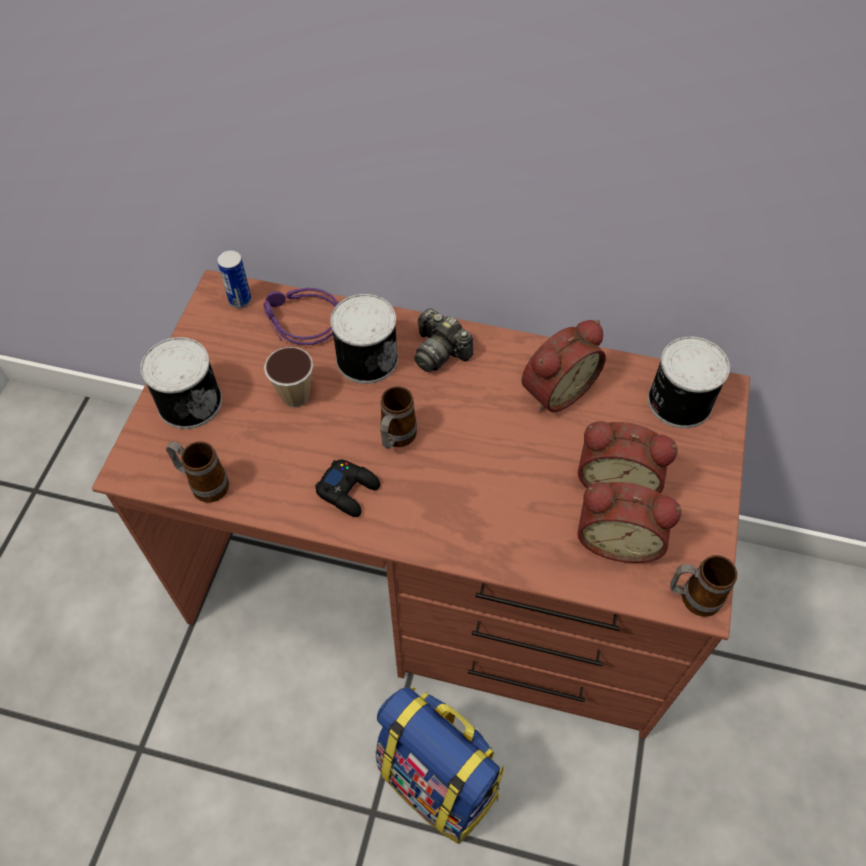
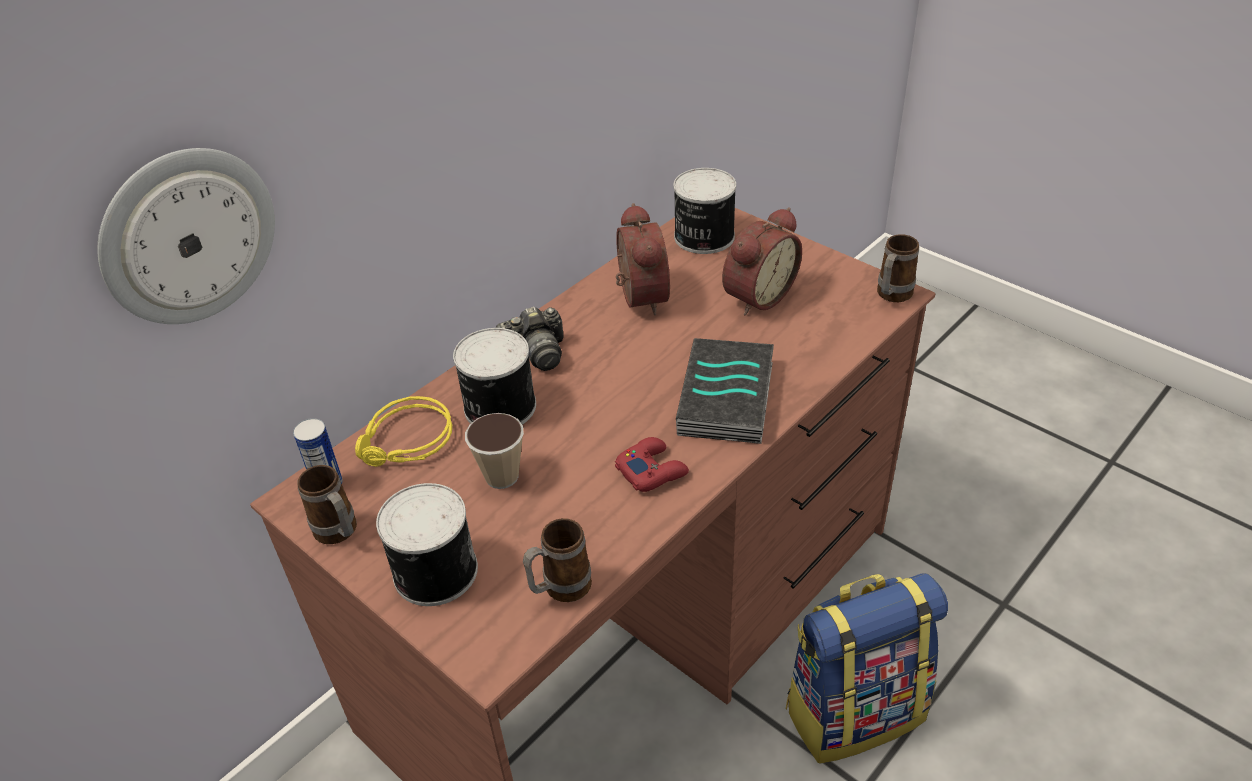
camera: 60 degrees left, 15 degrees down
(195, 83) = (187, 236): none -> wall clock
(301, 322) = (406, 442): purple headphones -> yellow headphones
(348, 490) = (651, 470): black game controller -> red game controller
(395, 439) = (615, 417): mug -> mug (339, 534)
(461, 512) = (728, 399): none -> book
(618, 537) = (813, 315): alarm clock -> none

